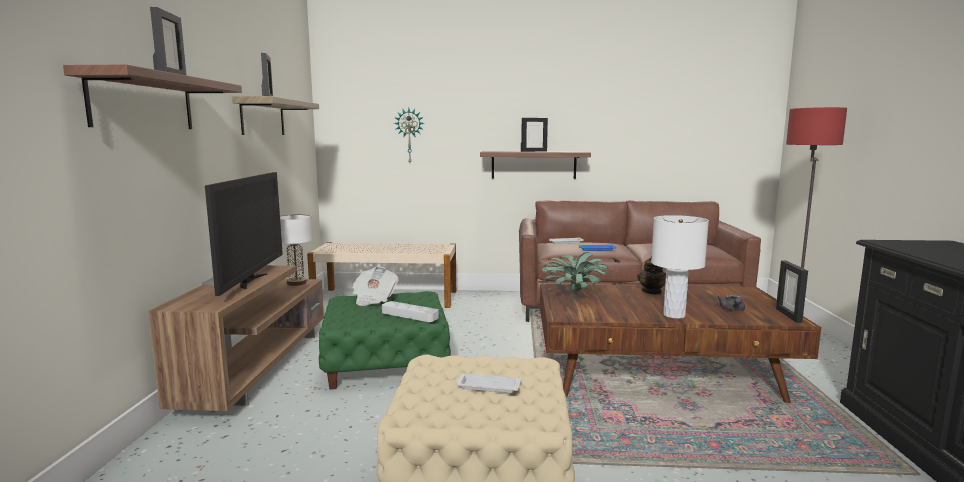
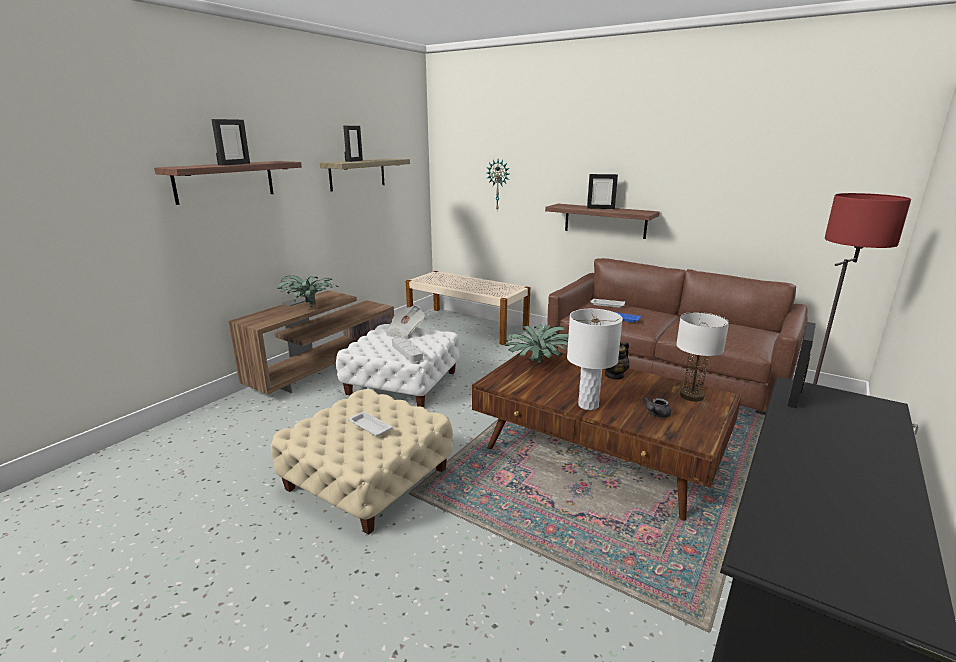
camera: 30 degrees right, 10 degrees up
(251, 281) = (310, 306): television -> potted plant
(296, 283) = (372, 307): table lamp -> table lamp (691, 396)
(386, 362) = (402, 383): green ottoman -> white ottoman
(789, 315) = (707, 436): picture frame -> picture frame (795, 396)

